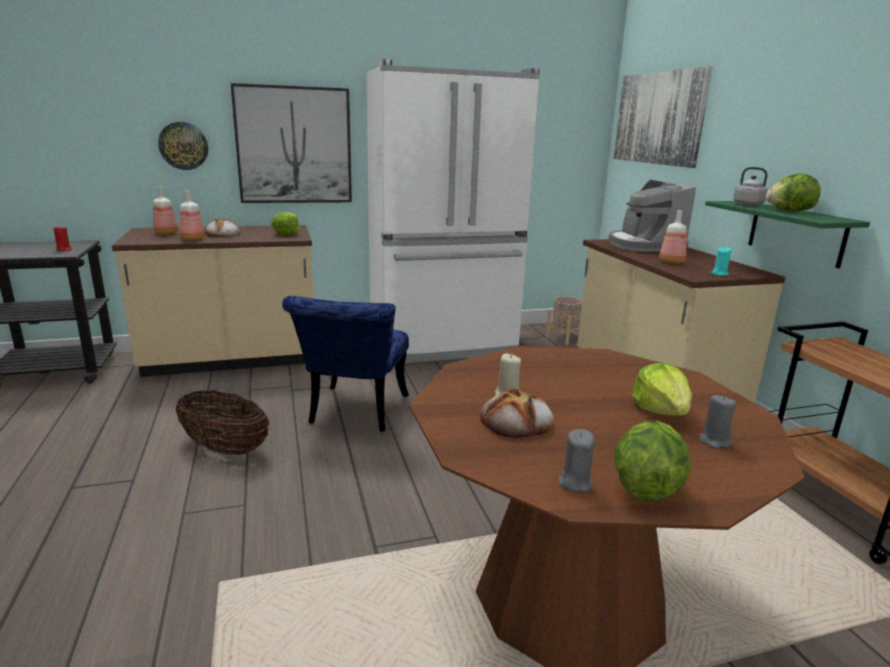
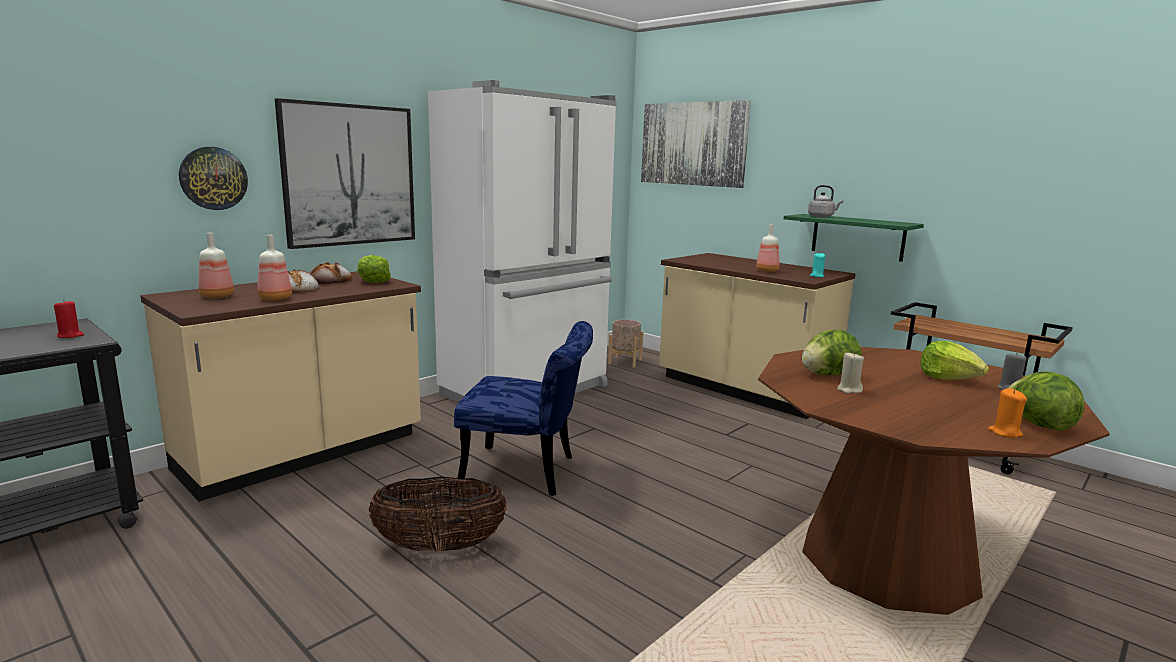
camera: 30 degrees left, 5 degrees down
(354, 413) = (528, 473): blue chair -> blue chair turned 60 degrees counterclockwise
(517, 421) = (894, 405): bread -> bread (330, 280)
(574, 483) = (1005, 433): grey candle -> orange candle
(644, 245) = (716, 260): coffee machine -> none
(789, 211) = (858, 219): lettuce -> lettuce (827, 375)

